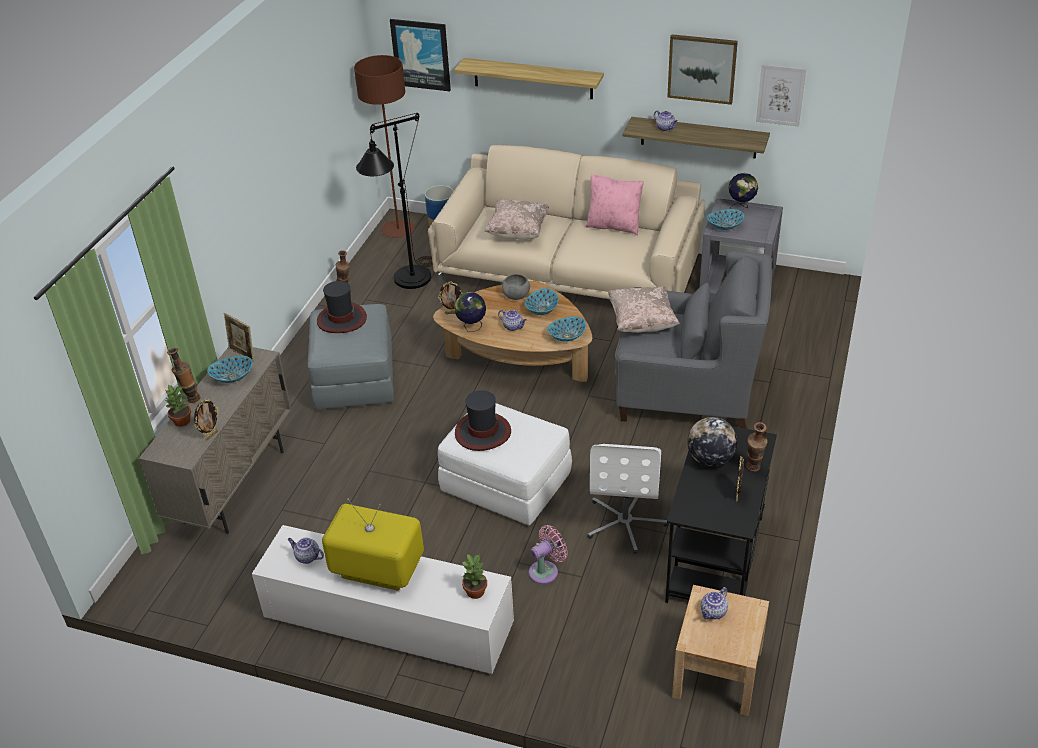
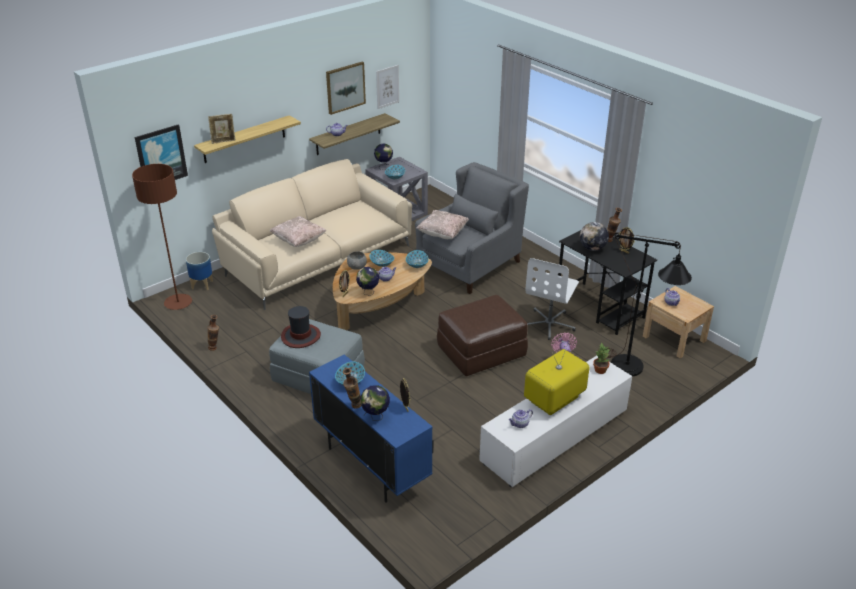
camera: 60 degrees left, 5 degrees down
(182, 421) = (375, 417): potted plant -> globe
(235, 486) = (371, 465): beige cabinet -> blue cabinet
(243, 354) = (329, 370): picture frame -> picture frame (223, 141)
(407, 284) = (245, 320): black floor lamp -> black floor lamp (633, 371)
(482, 432) = (475, 321): hat -> none
(505, 484) = (481, 352): white ottoman -> brown ottoman
(614, 226) = (337, 210): pink pillow -> none
(625, 522) = (549, 324): white office chair -> white office chair turned 75 degrees clockwise

